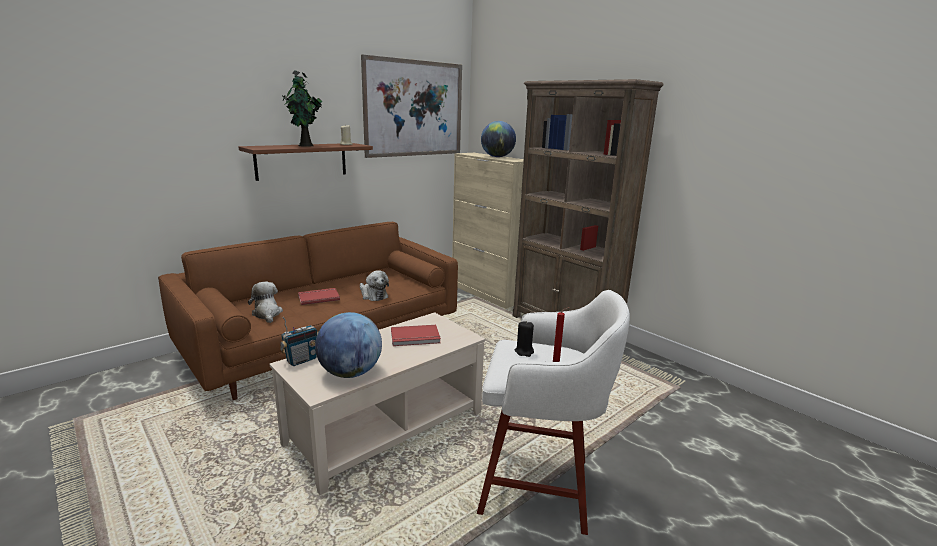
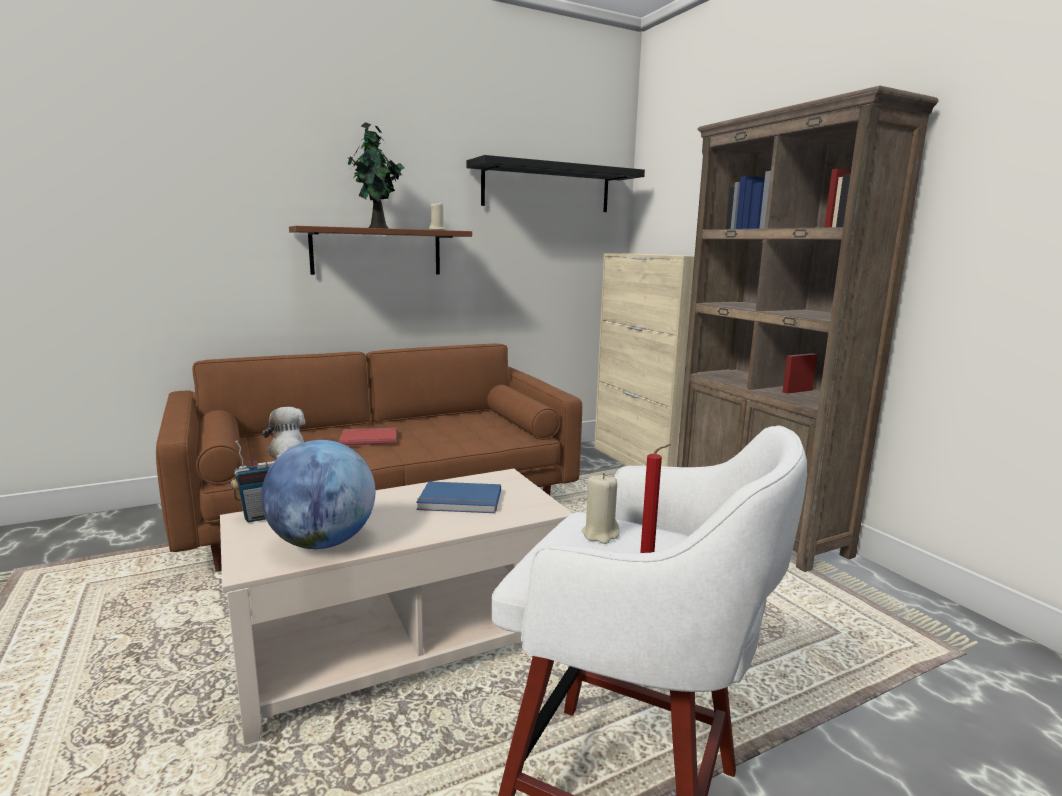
camera: 15 degrees right, 5 degrees down
(373, 295) = (446, 442): plush toy -> none
(415, 109) = (547, 188): picture -> black shelf
(415, 338) = (460, 501): red book -> blue book
(497, 157) = (663, 254): globe -> none
(524, 351) = (600, 534): black candle -> beige candle

